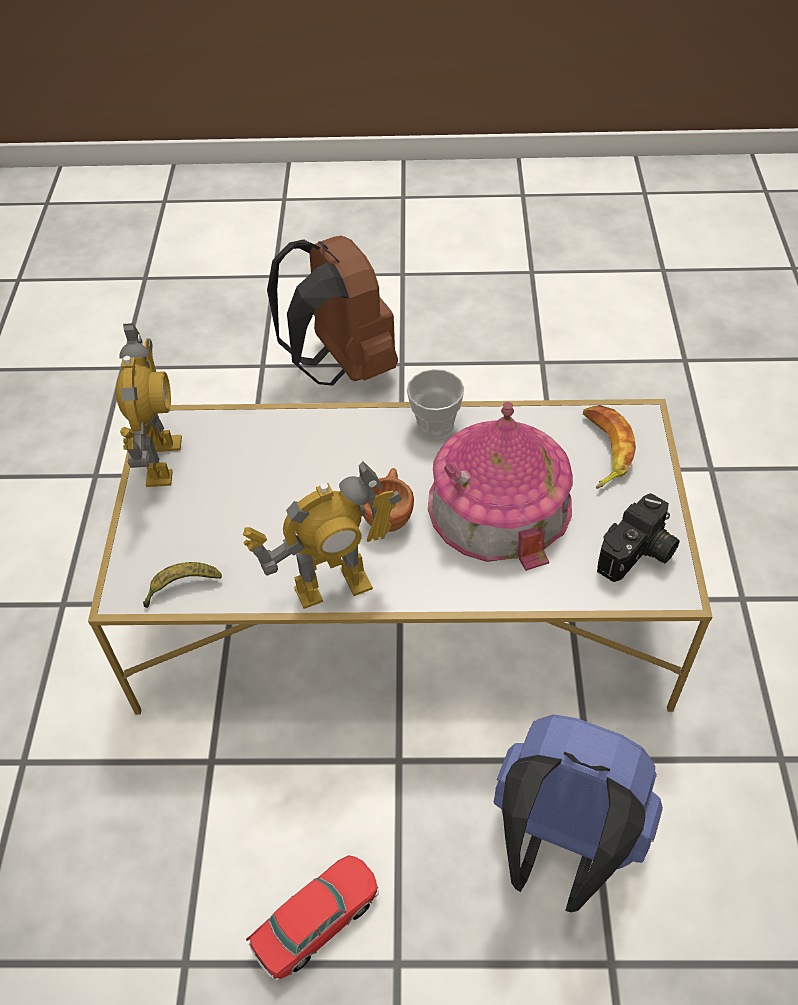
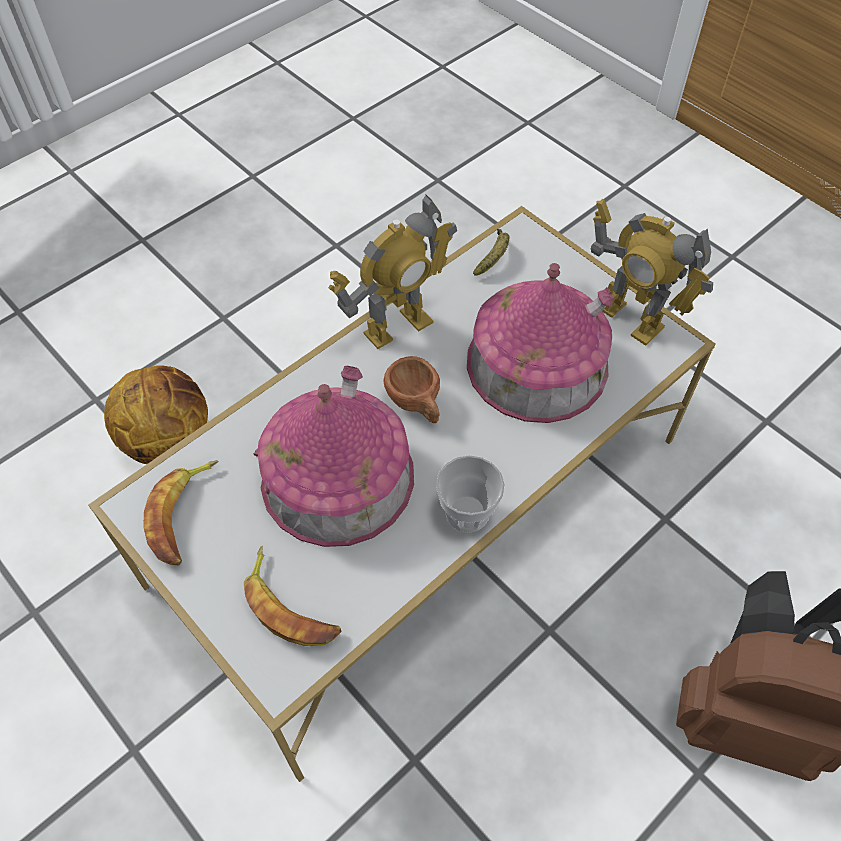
camera: 135 degrees right, 5 degrees up
(269, 479) = (537, 363): none -> toy house
(317, 921) = (286, 304): toy car -> none
(333, 586) = (397, 326): toy robot -> toy robot turned 150 degrees counterclockwise
(562, 844) = (168, 438): blue backpack -> basketball
(638, 554) = (183, 516): camera -> banana

